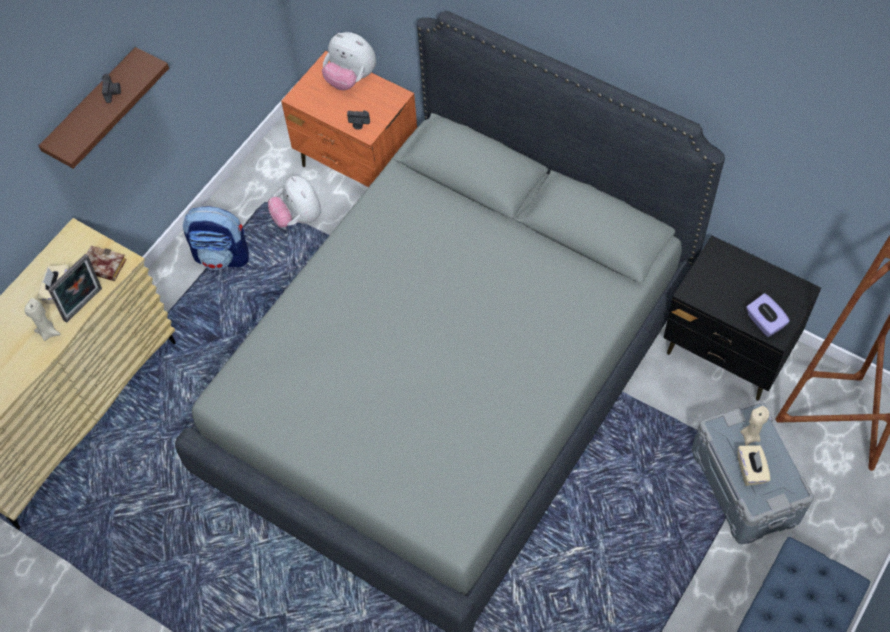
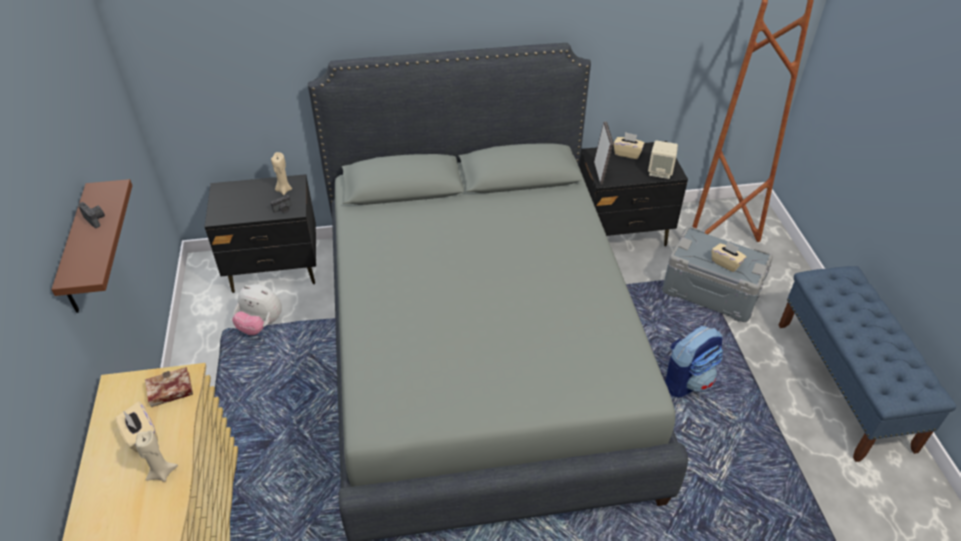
camera: 45 degrees left, 15 degrees down
(85, 306) = (181, 429): picture frame -> picture frame (600, 173)
(223, 256) = (220, 384): backpack -> backpack (687, 380)
(350, 78) = (248, 188): plush toy -> none
(358, 163) = (275, 268): orange nightstand -> black nightstand
(750, 436) = (704, 246): beige candle -> beige candle (284, 190)
(756, 275) = (627, 153): none -> beige tissue box
(764, 322) = (660, 172): purple tissue box -> beige speaker

